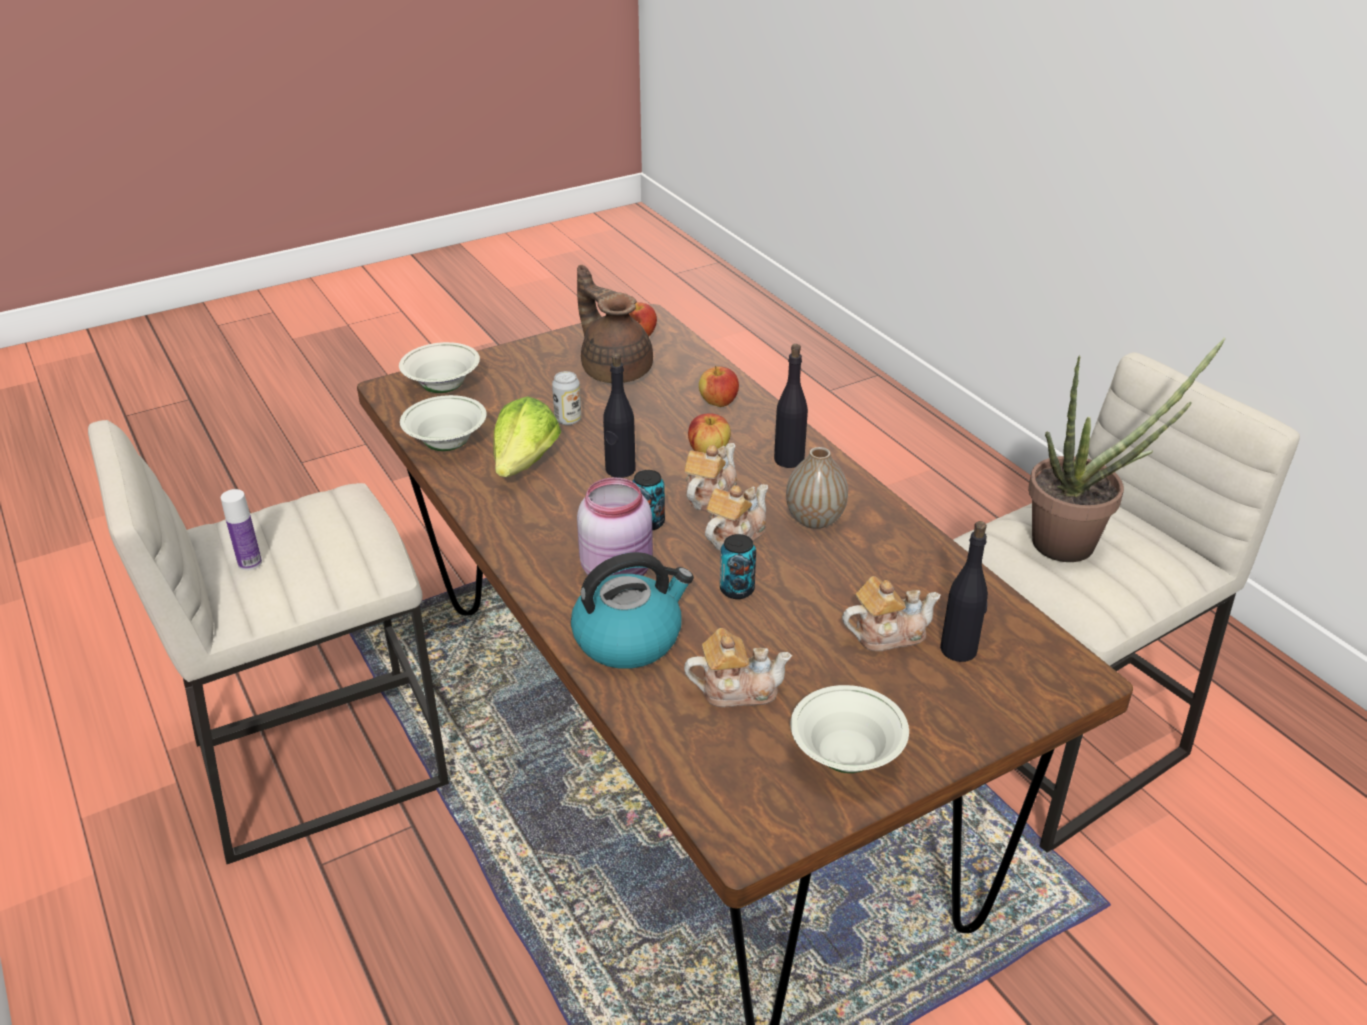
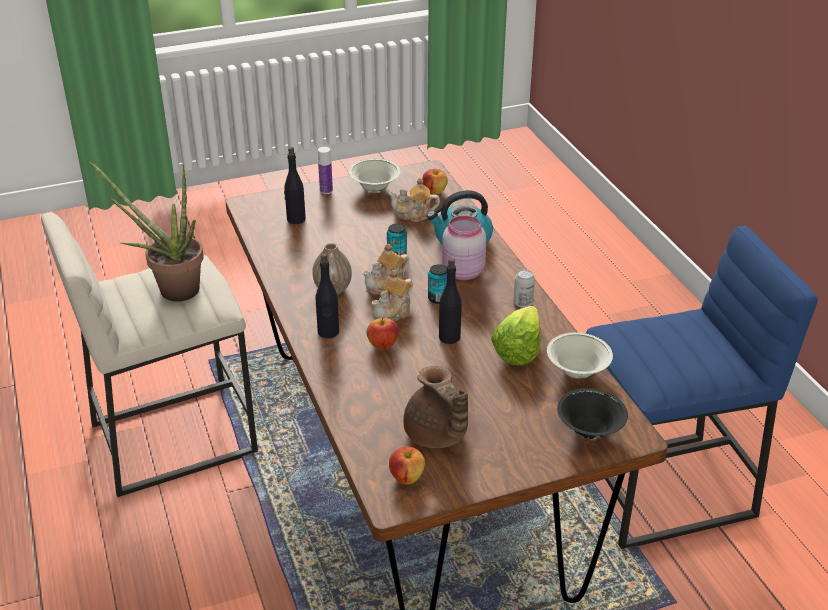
camera: 170 degrees left, 0 degrees up
(250, 563) = (696, 335): bottle -> bottle (326, 191)
(319, 762) = (662, 490): beige stool -> blue stool
(443, 388) = (589, 431): white bowl -> black bowl
(568, 419) = (483, 385): can -> can (523, 303)
(718, 402) = (359, 388): apple -> apple (434, 192)
(887, 634) = (327, 229): teapot -> none

